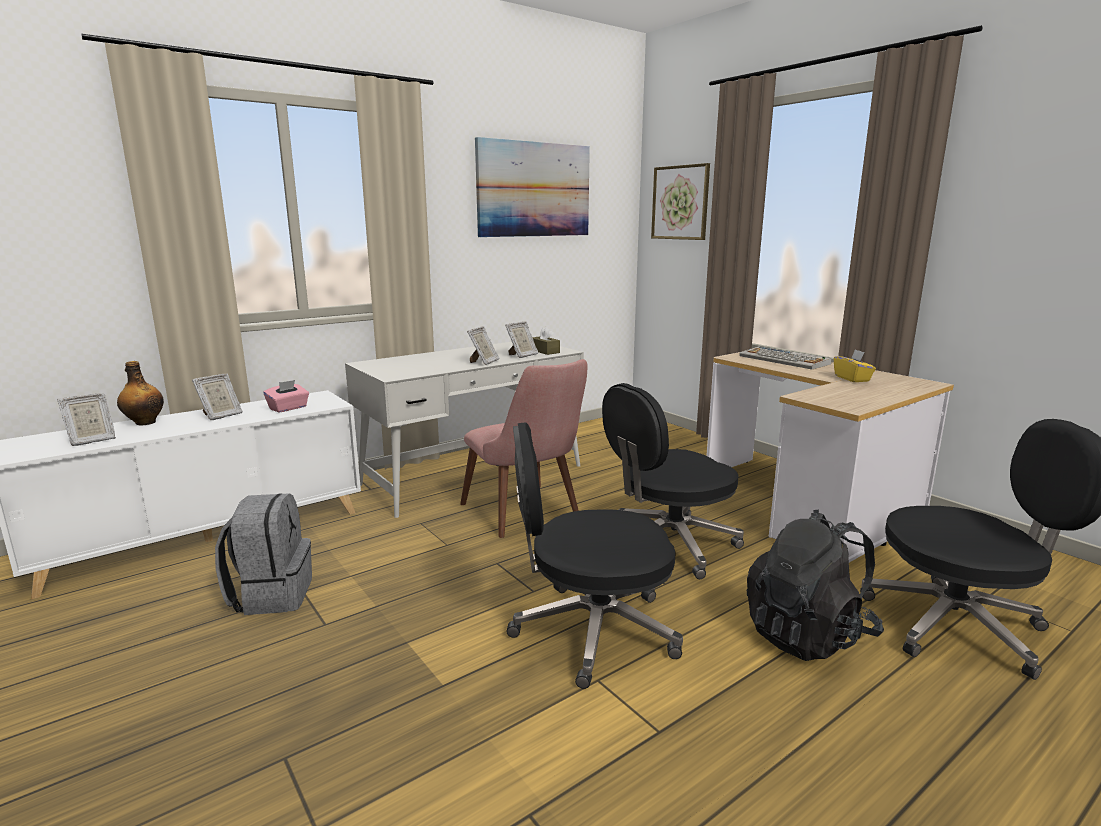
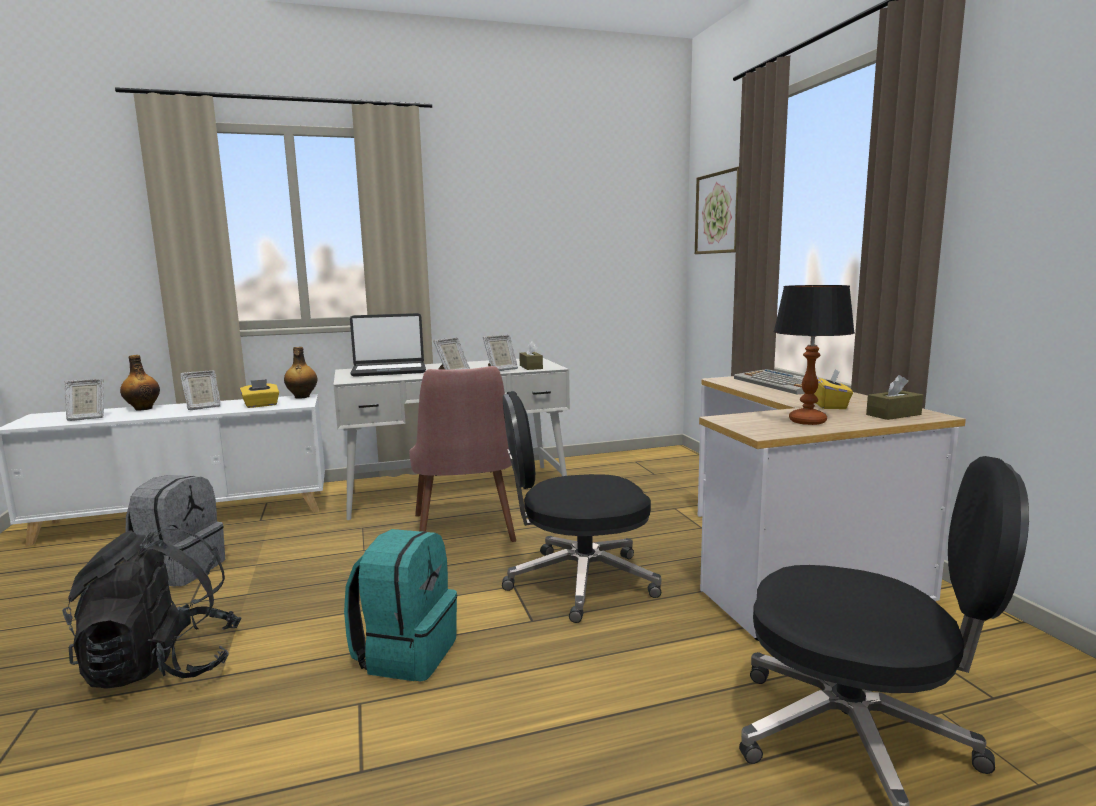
camera: 20 degrees right, 5 degrees down
(288, 408) = (261, 405): pink tissue box -> yellow tissue box
(317, 395) = (302, 397): none -> bottle
(410, 362) = (389, 371): none -> laptop
(534, 190) = (553, 206): picture -> none
(591, 631) = (406, 653): black office chair -> turquoise backpack
(808, 634) = (638, 707): black backpack -> black backpack (162, 666)
(861, 394) = (807, 421): none -> table lamp
(906, 384) = (893, 414): none -> brown tissue box

